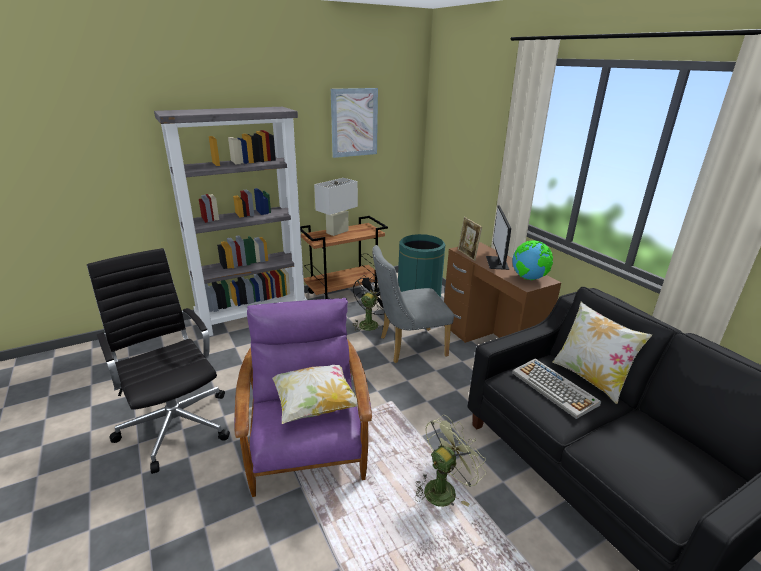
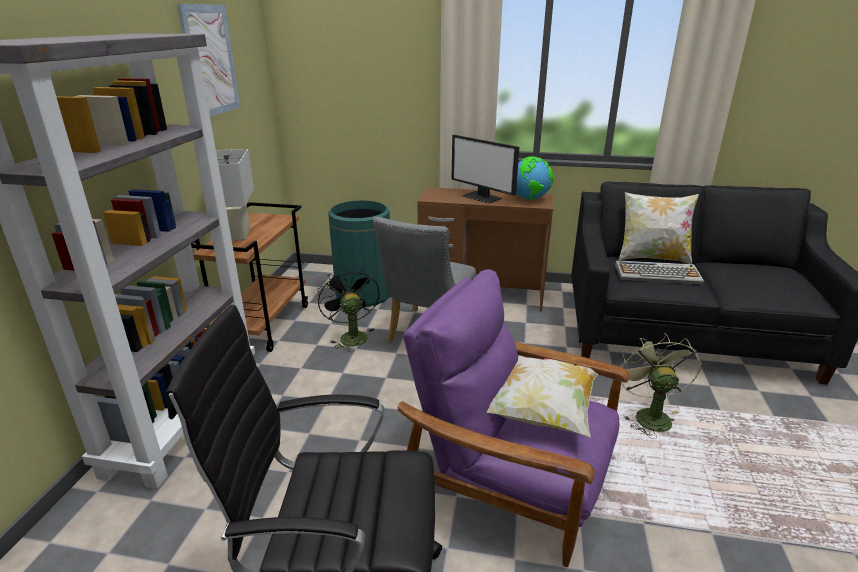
camera: 50 degrees left, 0 degrees up
(467, 255) = (446, 200): picture frame -> none

